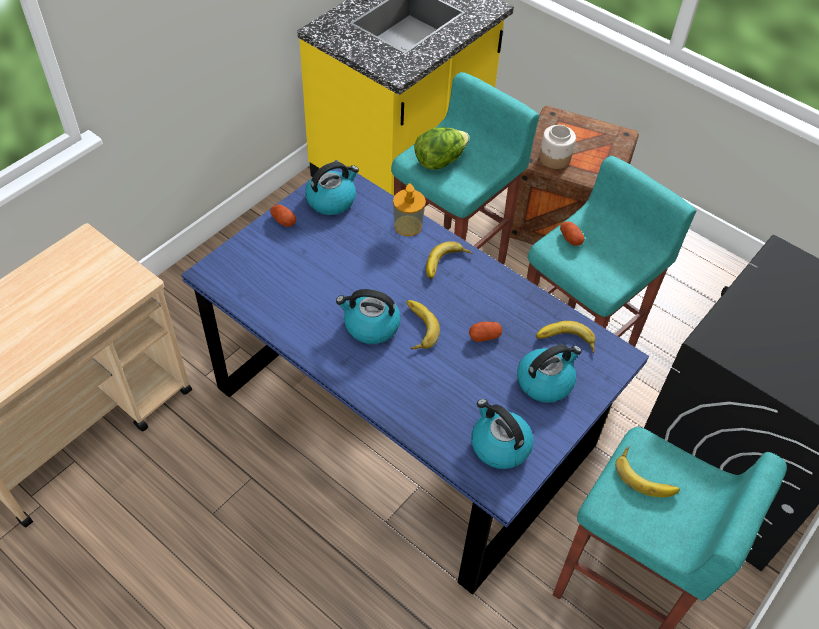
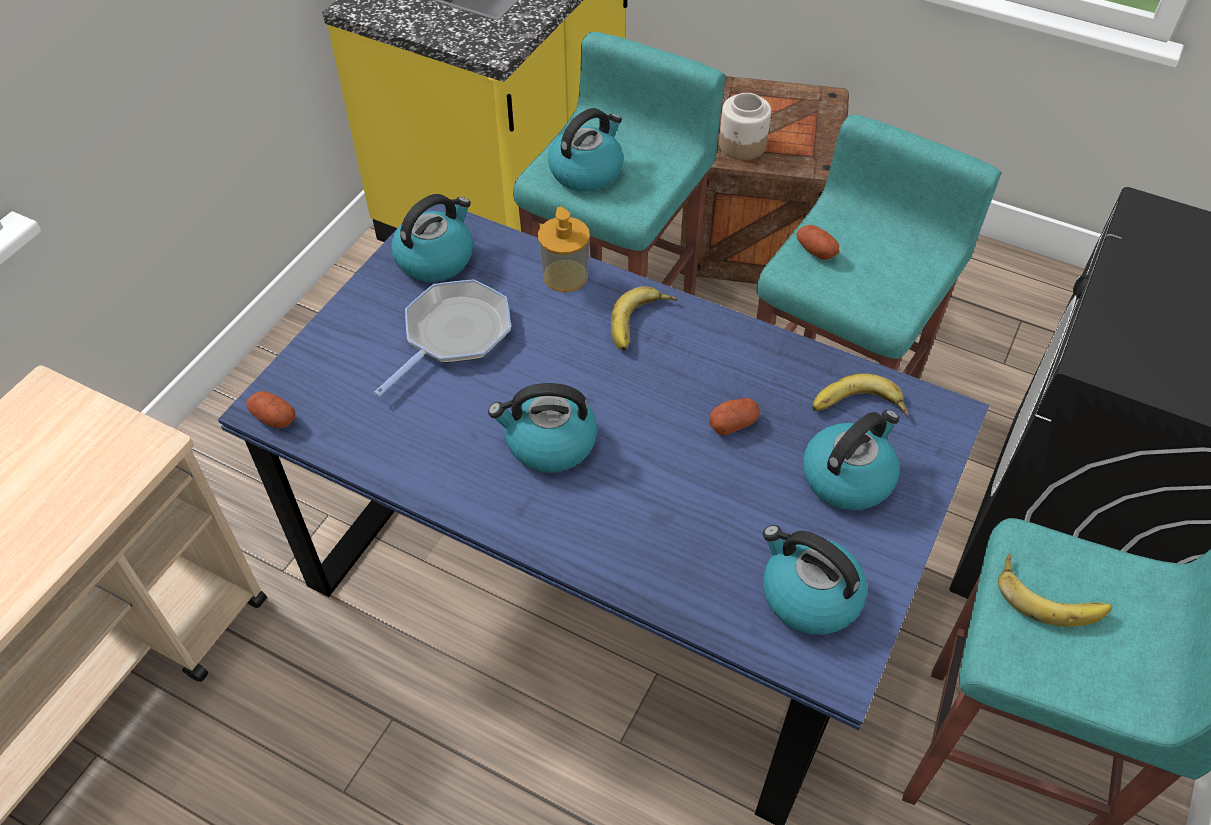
camera: 10 degrees left, 0 degrees up
(283, 221) = (367, 303): potato -> potato (273, 418)
(330, 249) = (453, 334): none -> frying pan
(416, 328) = (622, 431): banana -> none
(440, 161) = (587, 171): lettuce -> kettle

